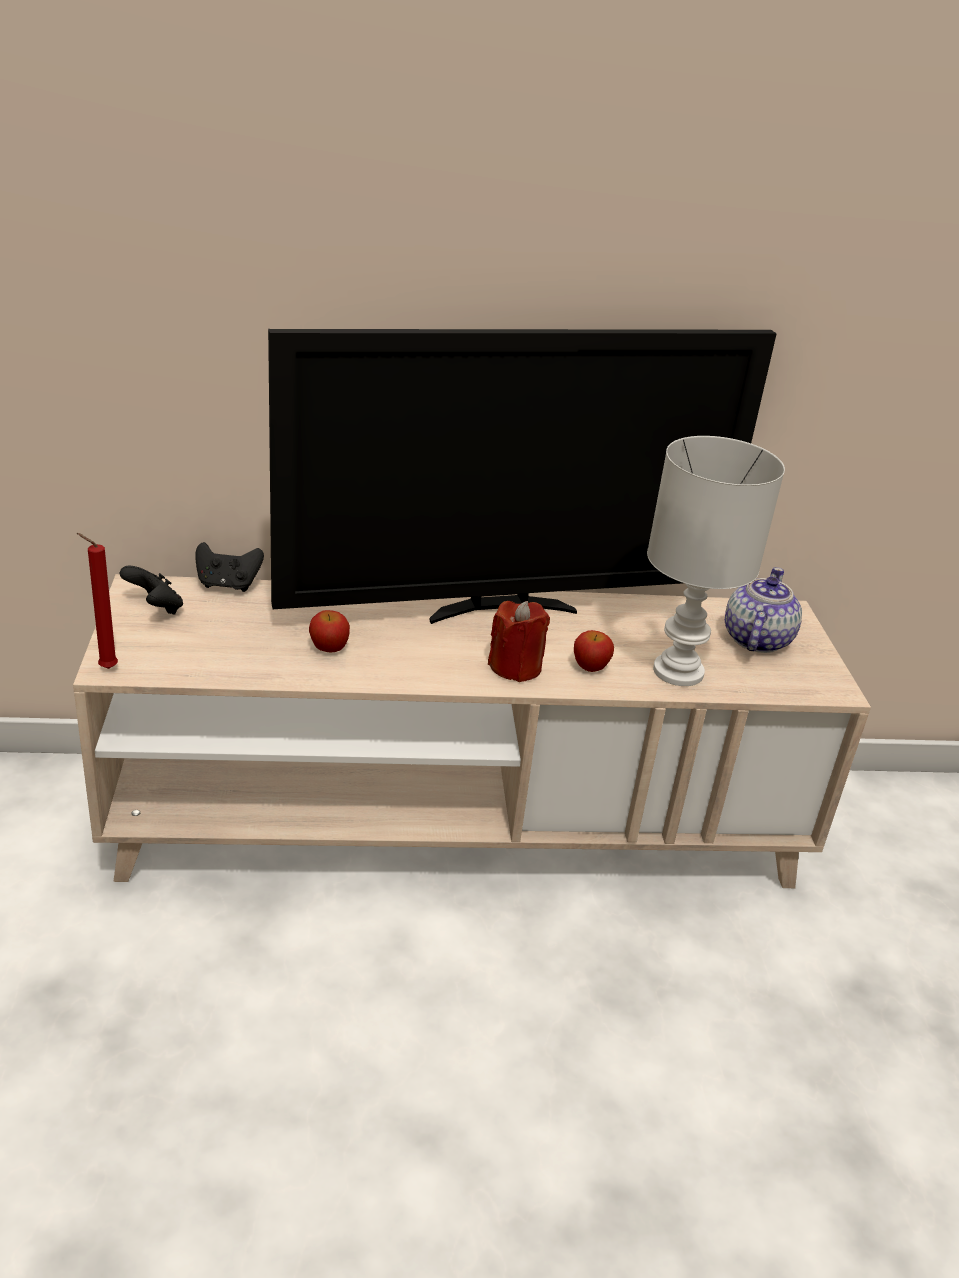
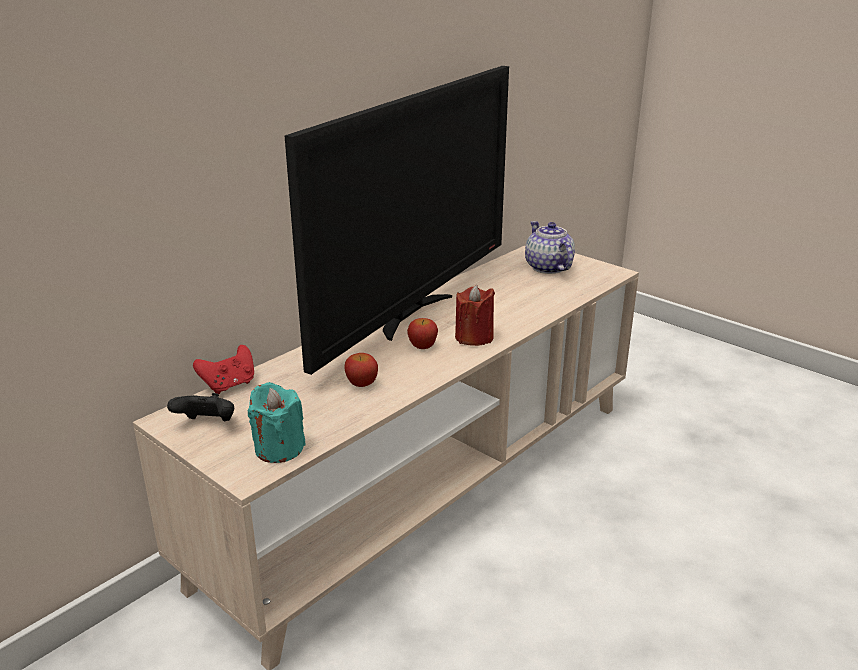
camera: 40 degrees left, 5 degrees down
(105, 668) = (245, 477): red candle -> none
(166, 662) = (279, 448): none -> turquoise candle
(228, 585) = (229, 385): black game controller -> red game controller
(590, 667) = (506, 318): apple -> apple (422, 346)
(679, 673) = (546, 299): white table lamp -> none

